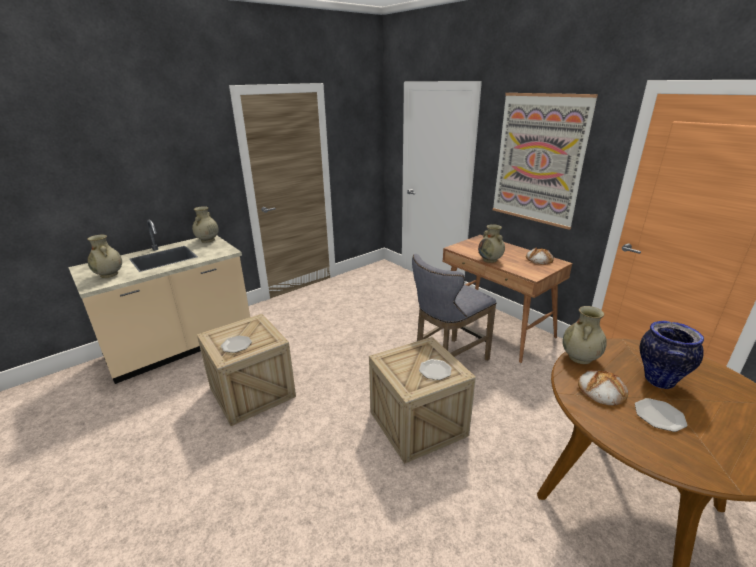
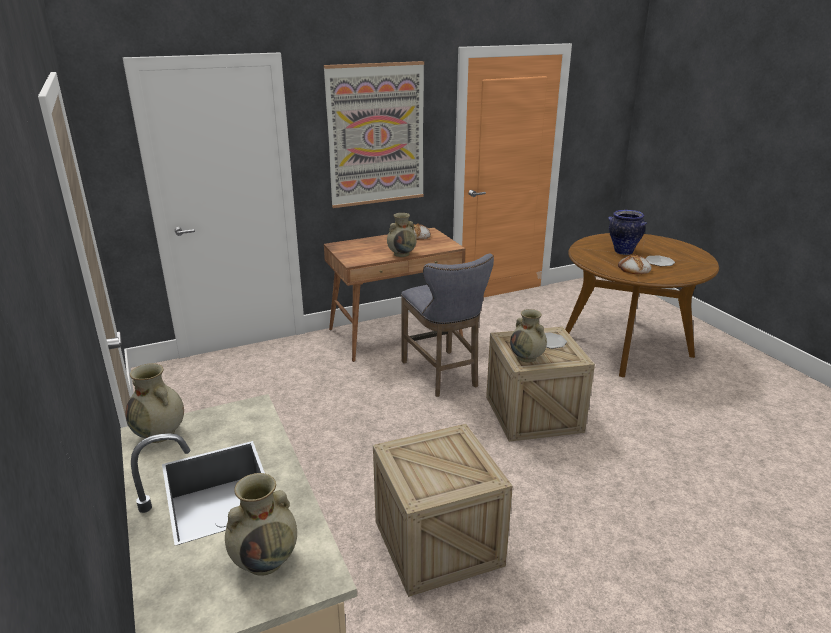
camera: 75 degrees left, 0 degrees up
(237, 345) = (458, 468): plate -> none
(580, 358) = (595, 264): beige vase -> beige vase (527, 357)

